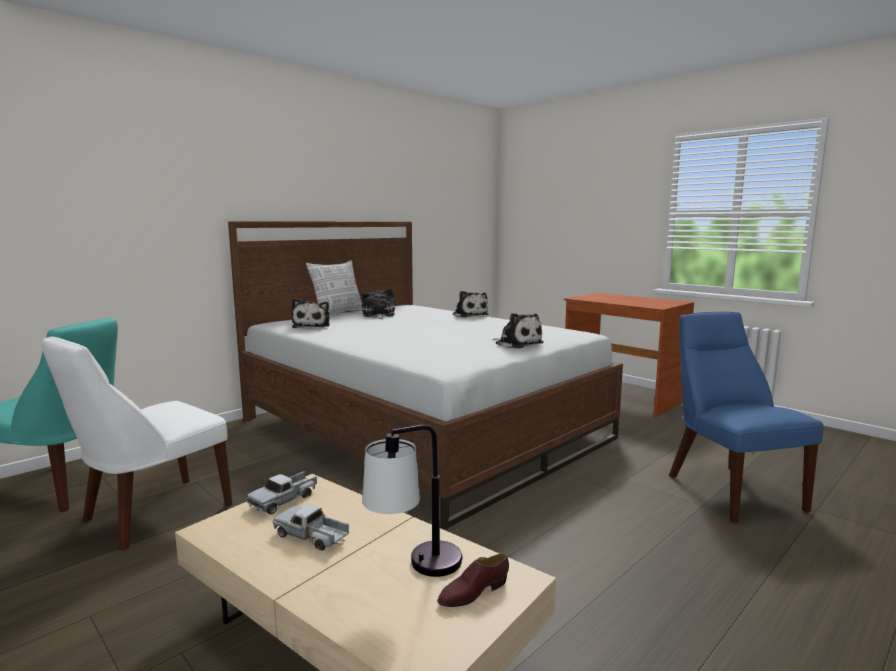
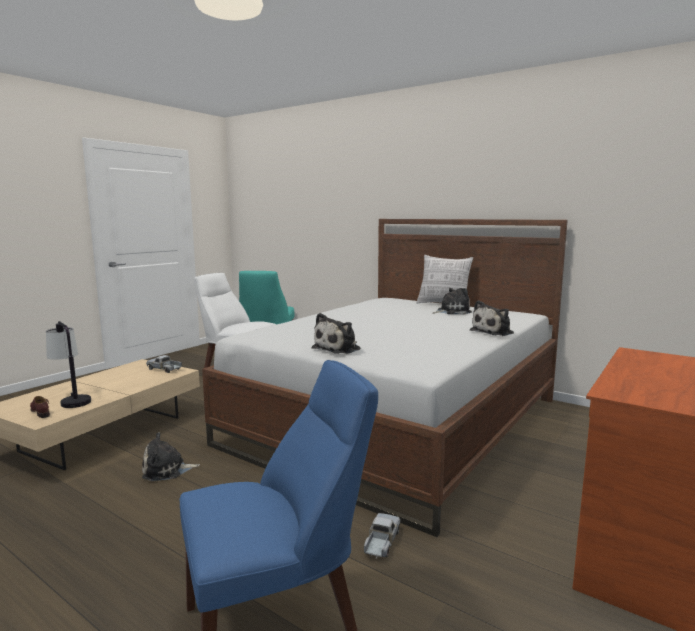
camera: 80 degrees right, 0 degrees up
(312, 326) = (382, 304): plush toy -> plush toy (167, 470)
(312, 536) = (121, 378): toy truck -> toy truck (381, 542)

